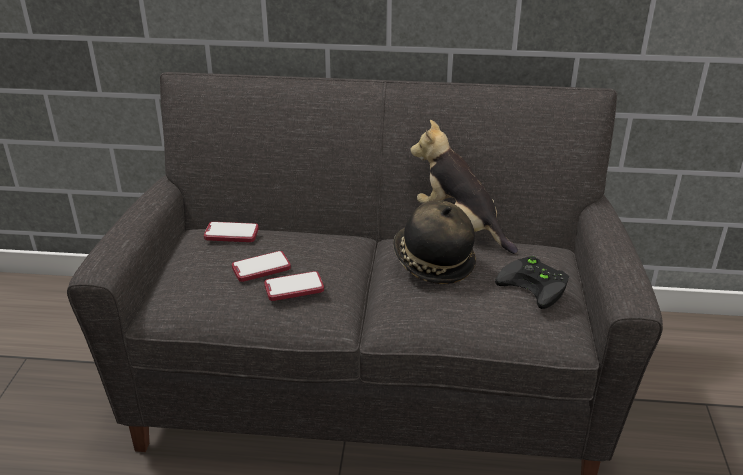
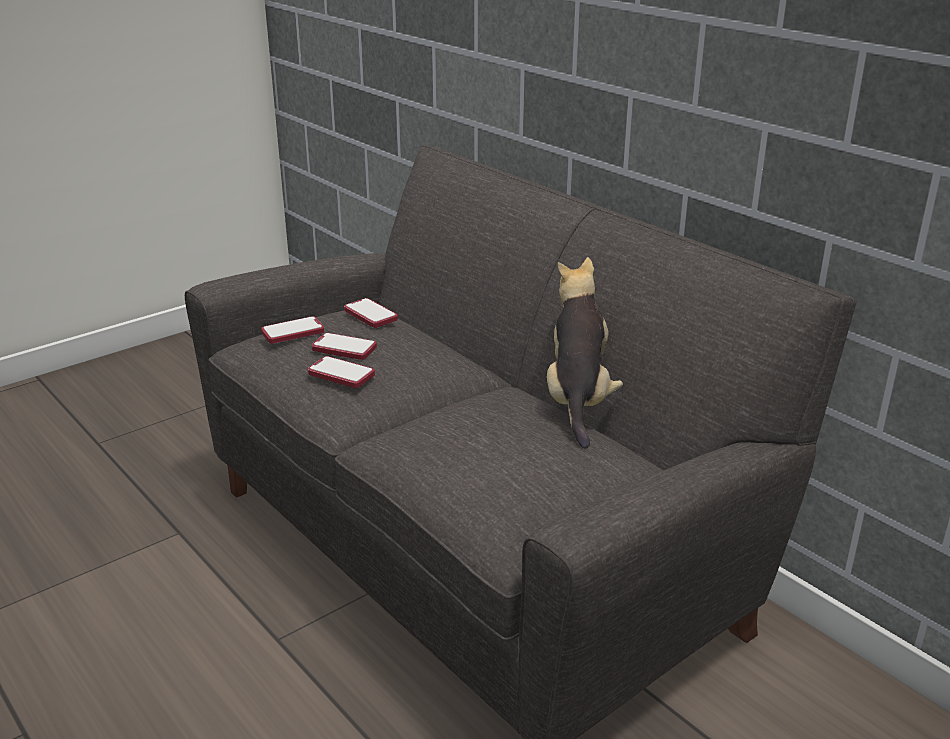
camera: 45 degrees right, 5 degrees down
(197, 276) = (293, 332): none -> phone
(432, 262) = (484, 412): hat -> none
(537, 285) = (543, 481): black game controller -> none

